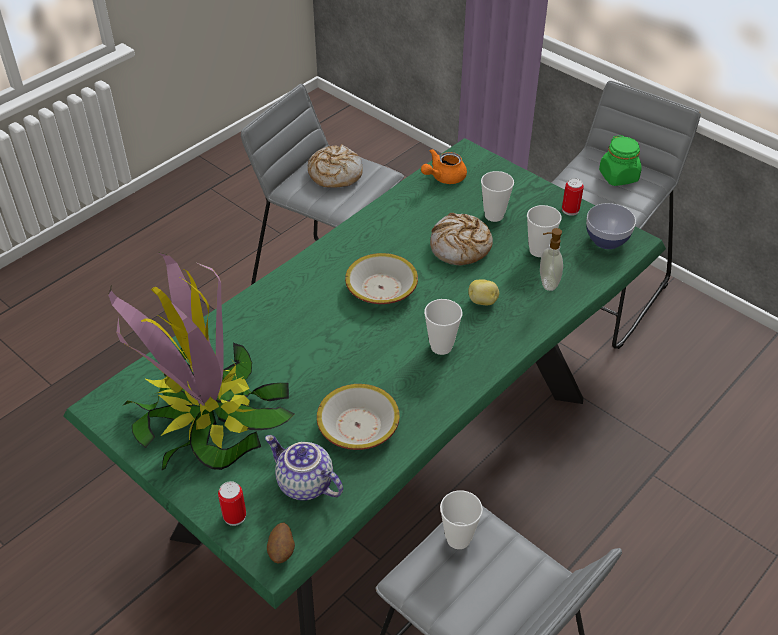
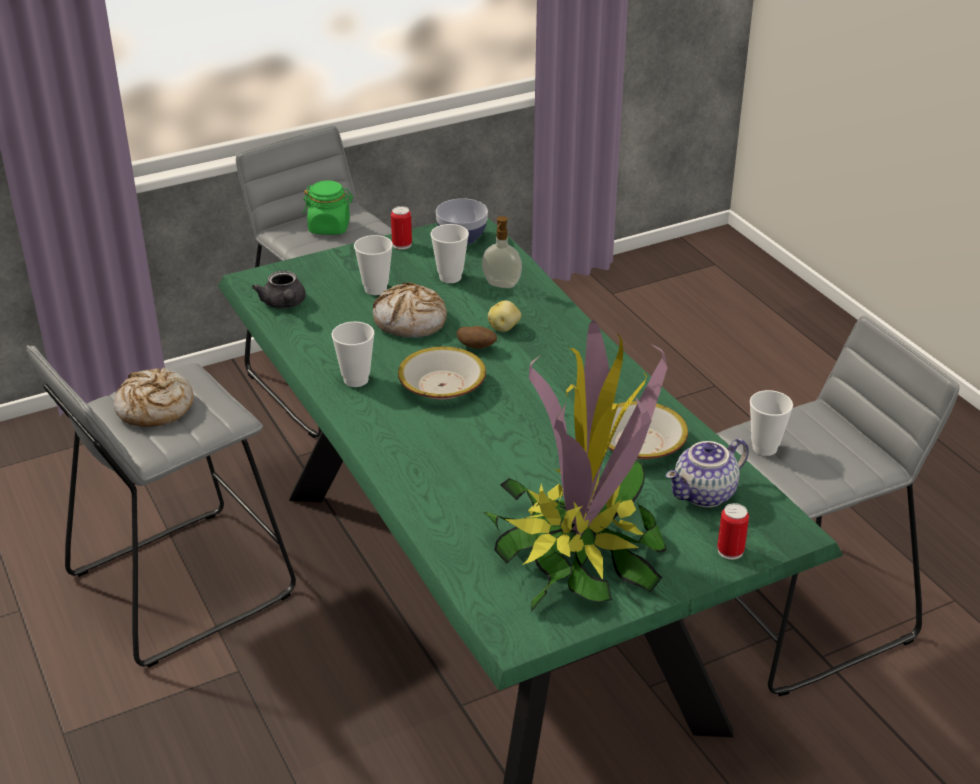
camera: 70 degrees left, 10 degrees down
(282, 551) = (786, 525): potato -> potato (477, 347)
(441, 346) = (554, 367): cup -> cup (356, 380)
(443, 177) = (284, 304): orange teapot -> grey teapot

